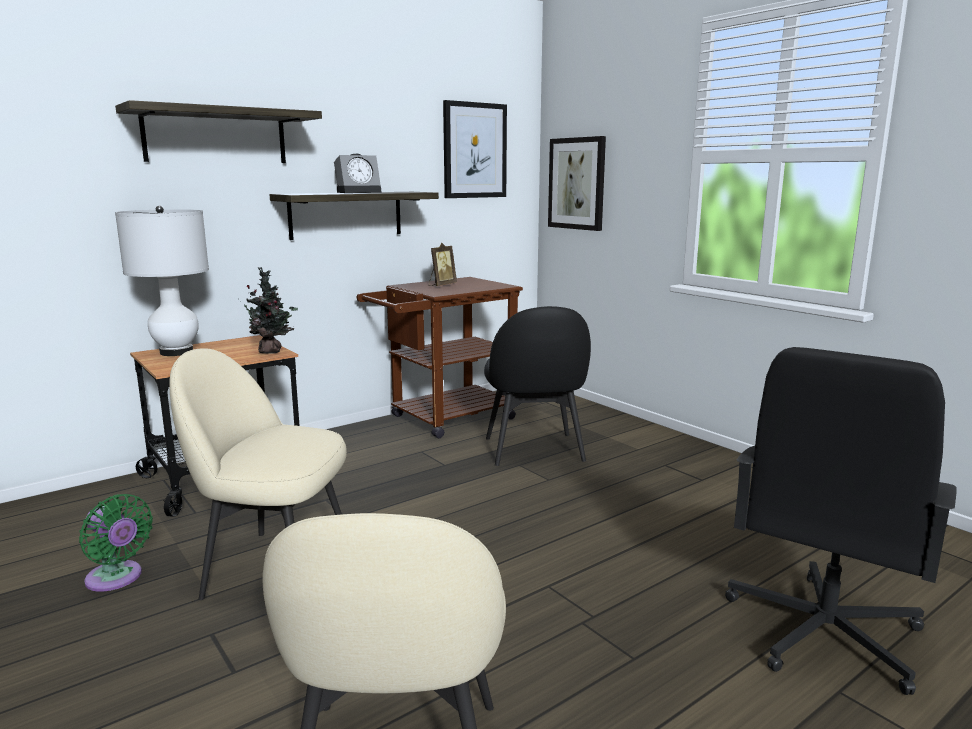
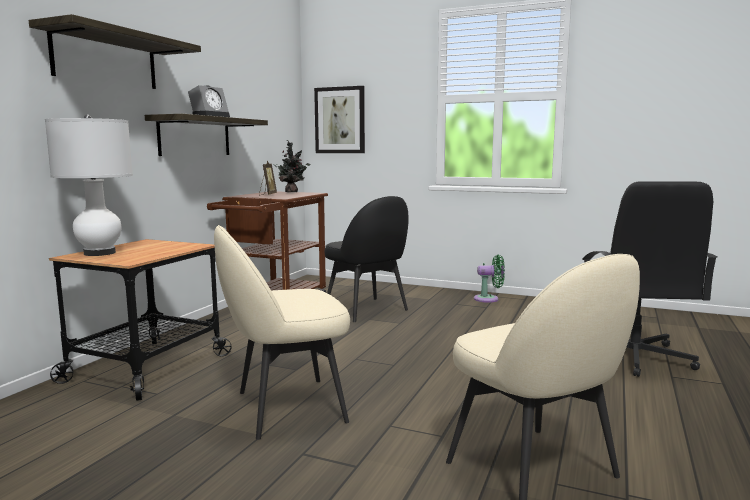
camera: 30 degrees left, 5 degrees down
(116, 579) = (158, 448): green fan -> green fan (489, 299)
(272, 352) = (191, 245): potted plant -> potted plant (292, 192)
(474, 150) = (268, 92): picture -> none

